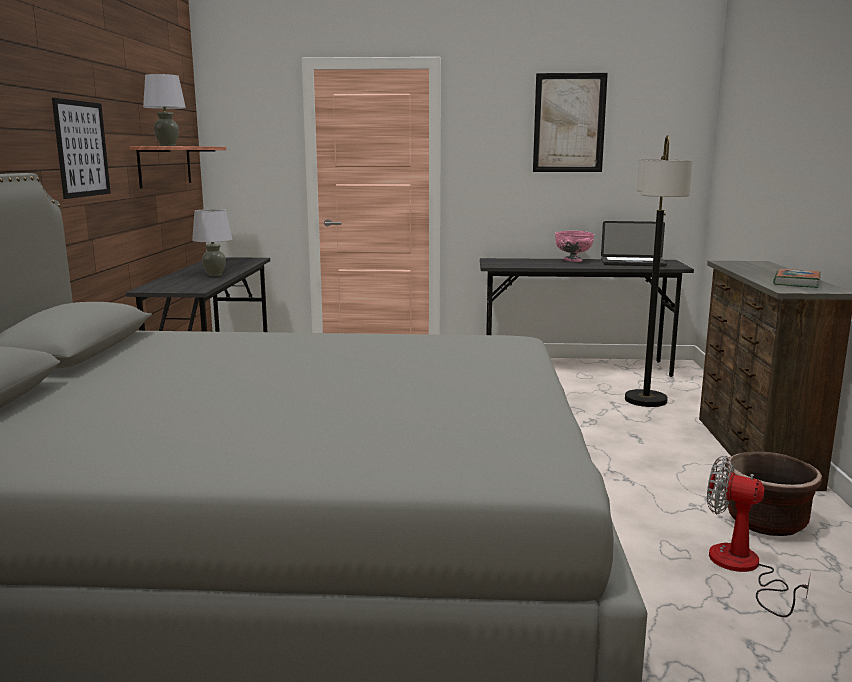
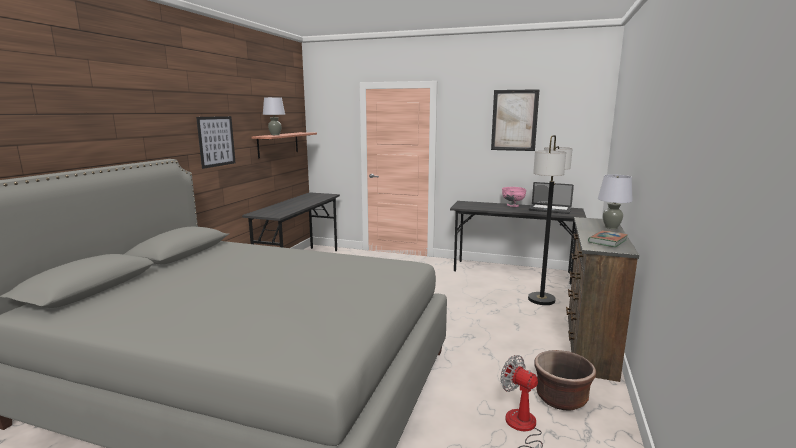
camera: 15 degrees right, 0 degrees up
(214, 275) = (297, 205): grey table lamp -> grey table lamp (611, 227)

